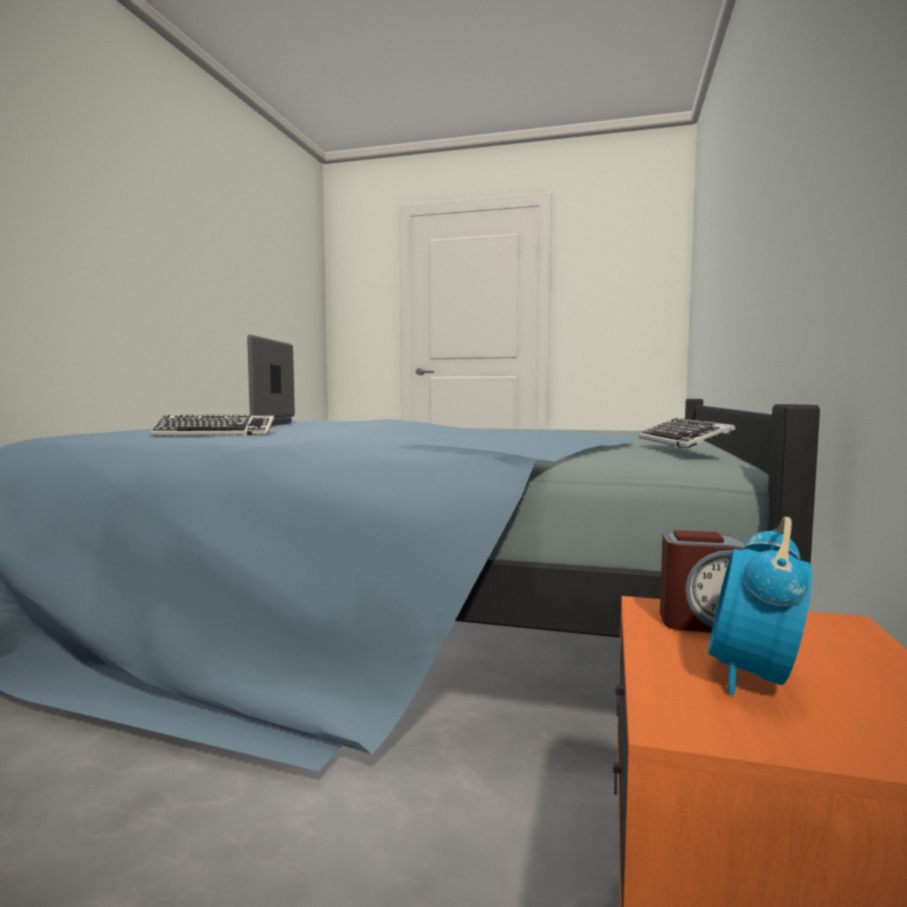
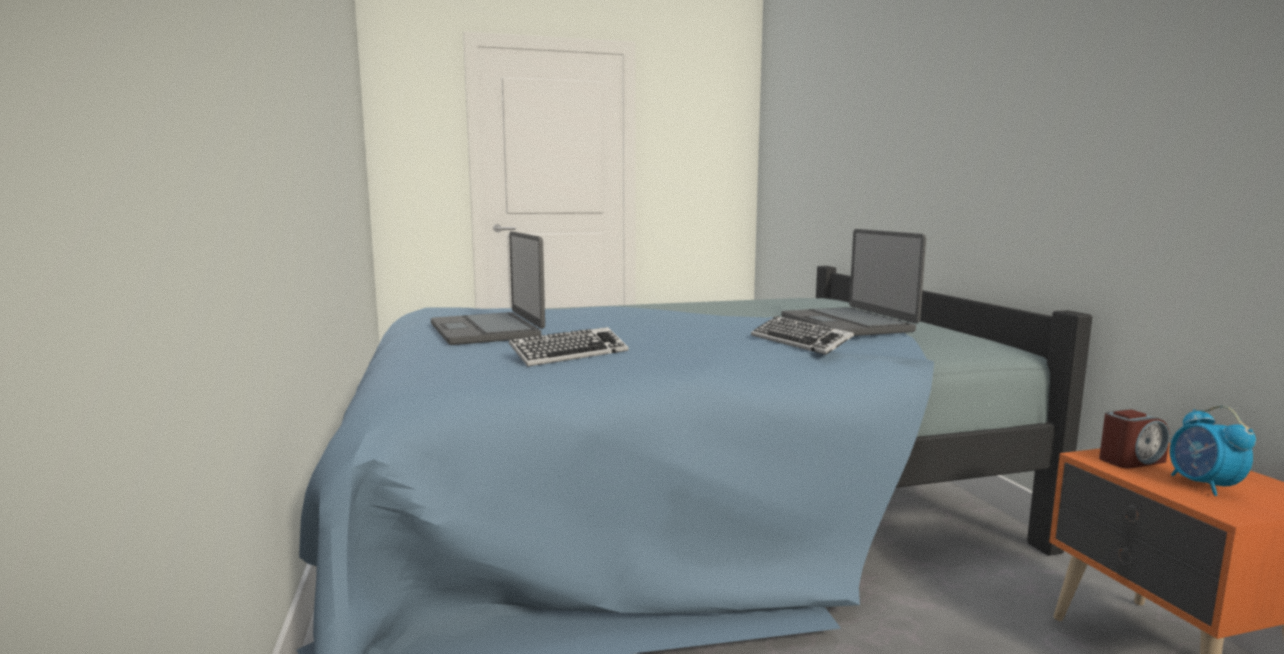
camera: 30 degrees left, 5 degrees up
(562, 434) = (847, 324): none -> laptop
(682, 442) = (946, 328): keyboard -> keyboard (800, 342)

